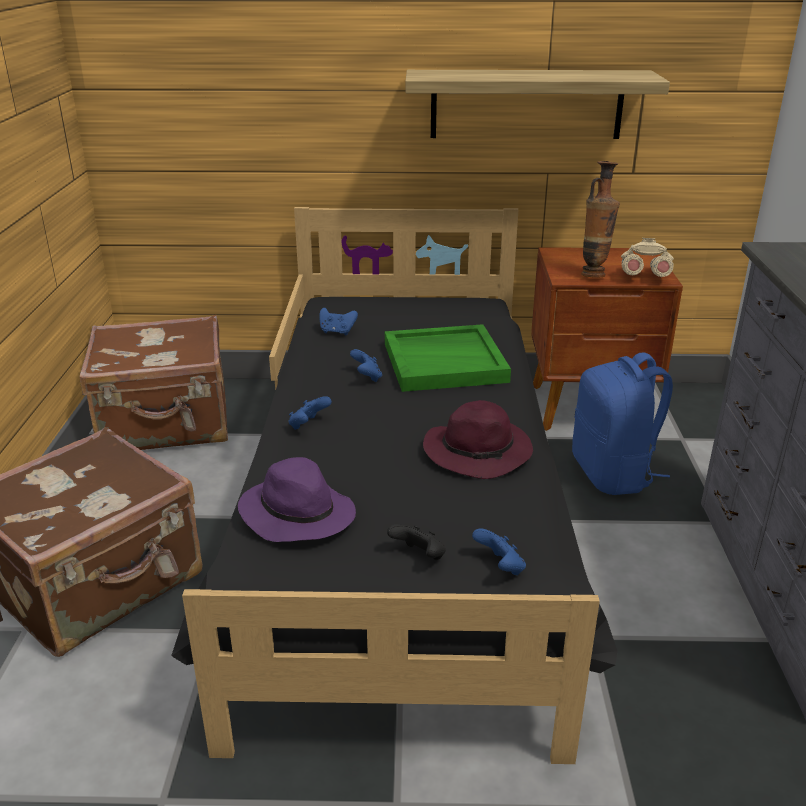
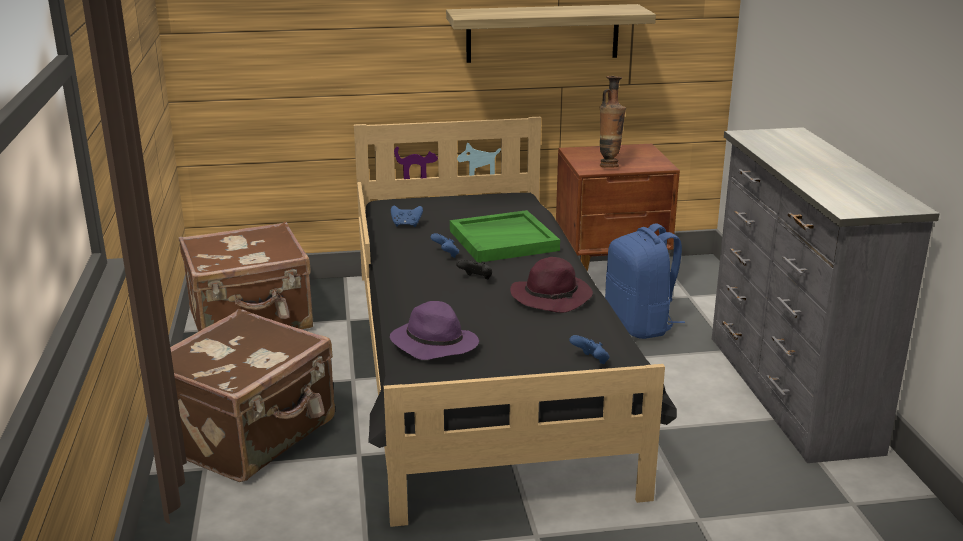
camera: 10 degrees left, 5 degrees down
(308, 425) = (415, 290): blue game controller -> none
(419, 556) = (532, 360): black game controller -> black game controller (476, 279)
(643, 277) = (648, 165): beige binoculars -> none

